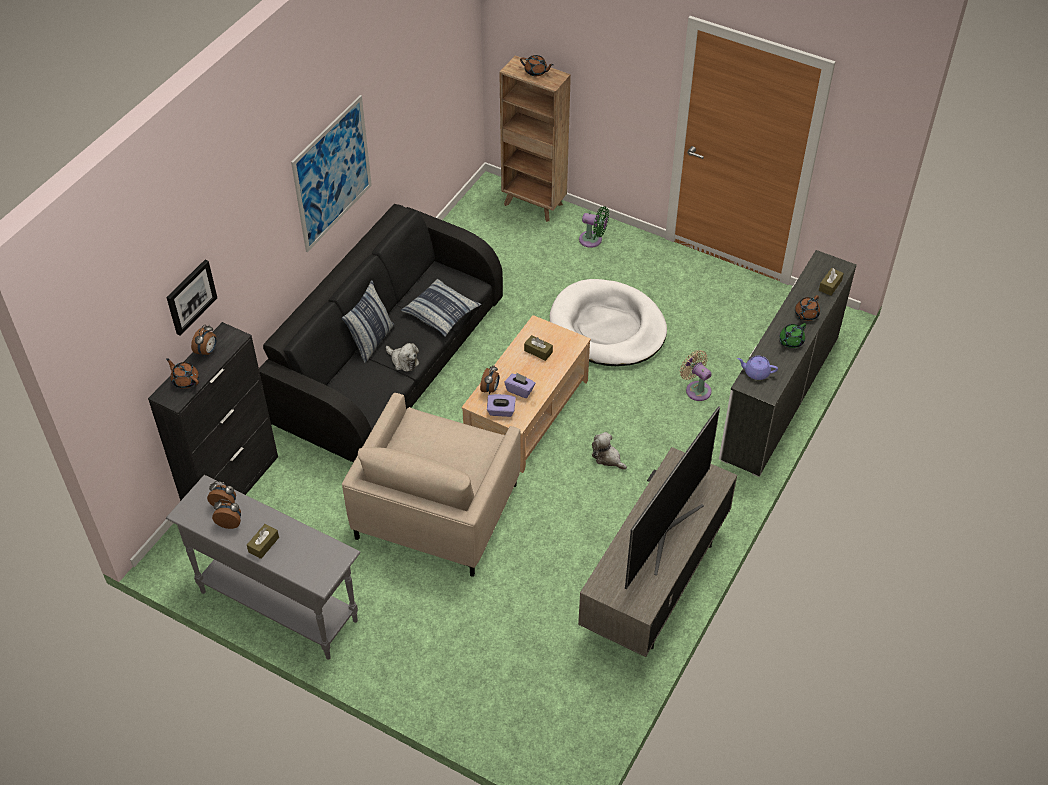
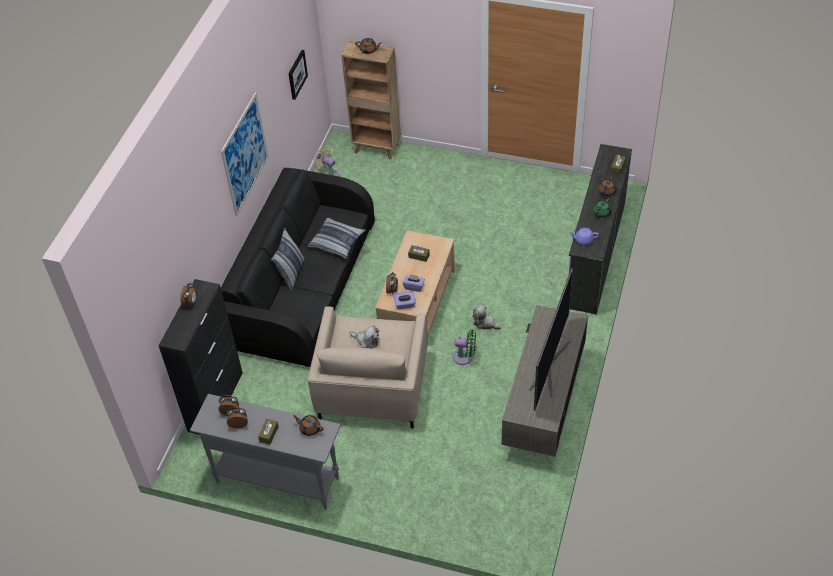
camera: 10 degrees left, 0 degrees up
(185, 380) = (182, 326): brown teapot -> brown teapot (309, 428)
(190, 296) = (173, 264): picture -> picture (297, 74)
(403, 361) = (319, 283): plush toy -> plush toy (366, 340)
(593, 240) = (428, 167): green fan -> green fan (465, 357)
(607, 327) = (457, 229): white dog bed -> none
(696, 389) = (534, 261): beige fan -> beige fan (328, 175)

